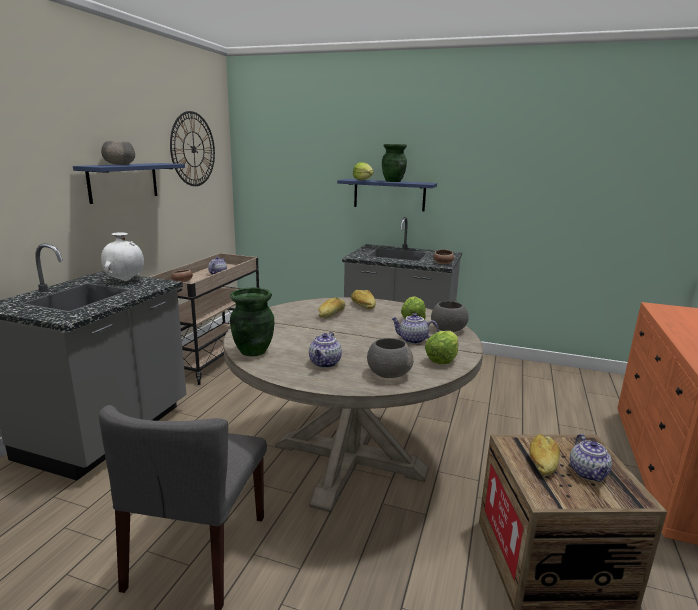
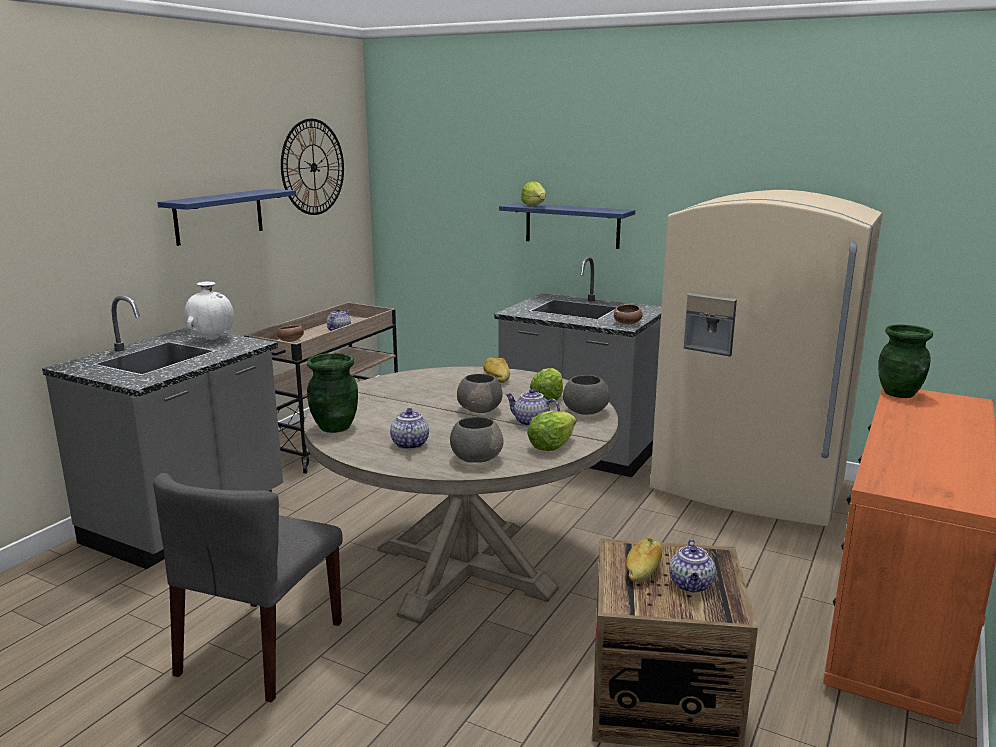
camera: 10 degrees right, 0 degrees up
(120, 164) = (213, 197): grey bowl -> grey bowl (480, 409)
(325, 363) = (409, 444): teapot -> teapot turned 150 degrees clockwise
(331, 314) = (450, 388): bread -> none
(393, 181) = (575, 207): green vase -> green vase (899, 393)
(523, 378) = (747, 488): none -> beige fridge

